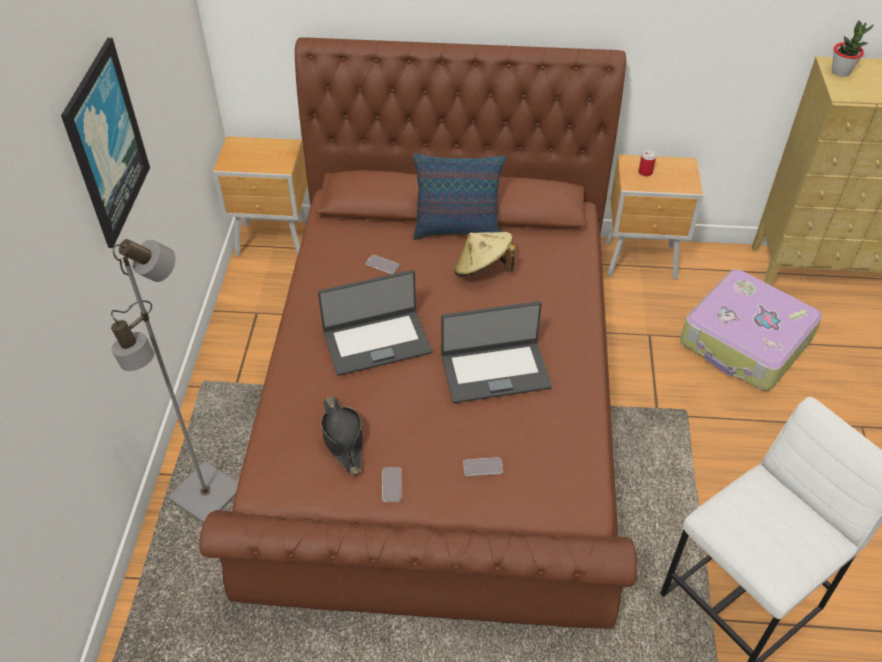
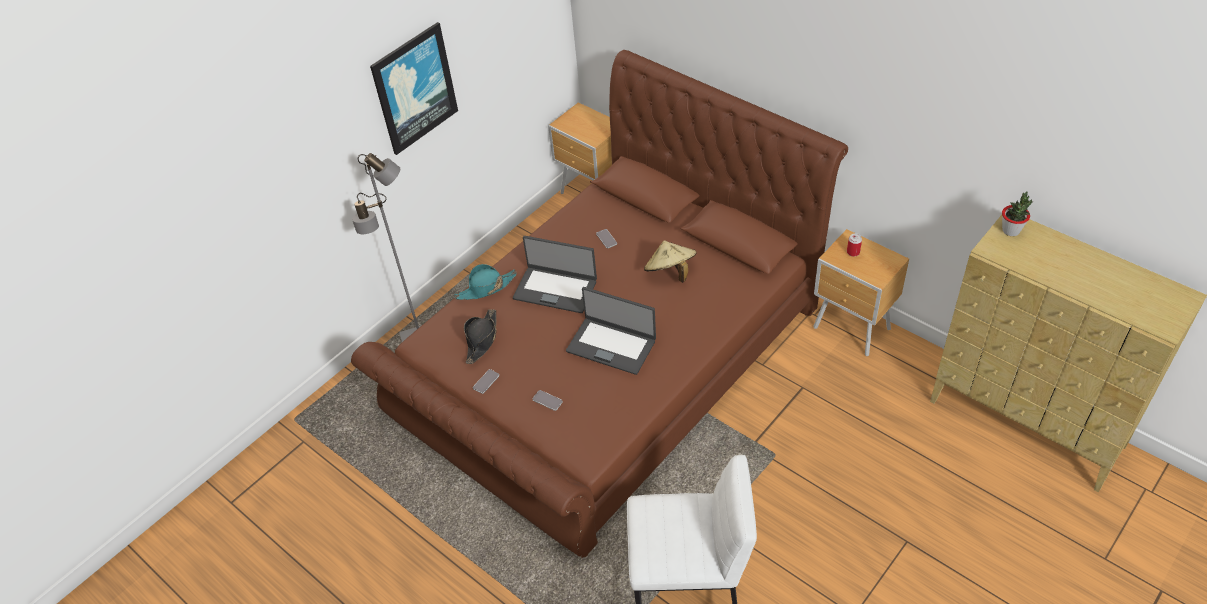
camera: 40 degrees right, 0 degrees up
(291, 379) = (486, 288): none -> turquoise hat
(457, 231) = (679, 237): blue pillow -> none
(745, 342) = (875, 431): suitcase -> none

